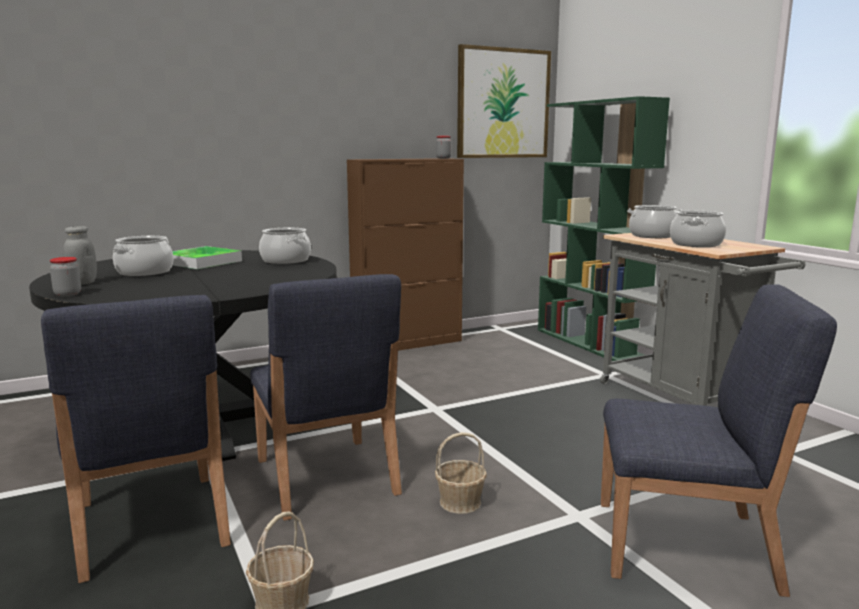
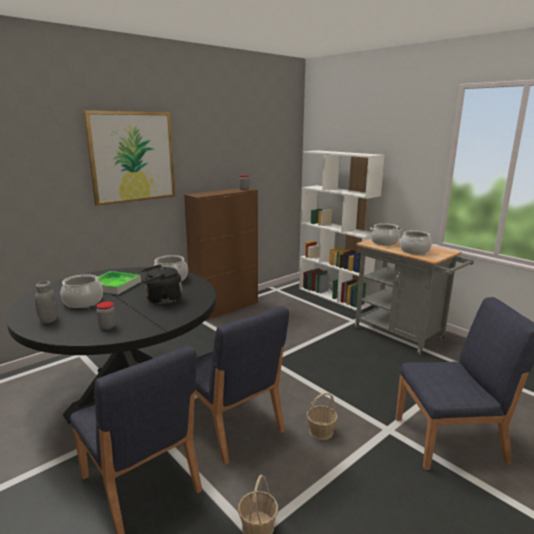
camera: 15 degrees left, 5 degrees up
(67, 294) = (51, 336): jar -> jar (107, 327)
(248, 276) = (161, 300): none -> black kettle
(503, 103) = (274, 149): picture -> picture (132, 157)
(590, 343) = (334, 296): green bookcase -> white bookcase

